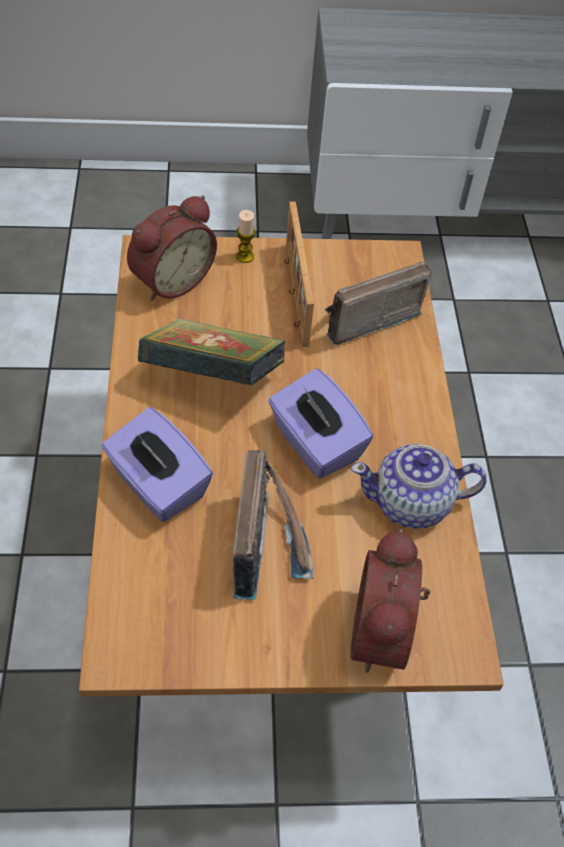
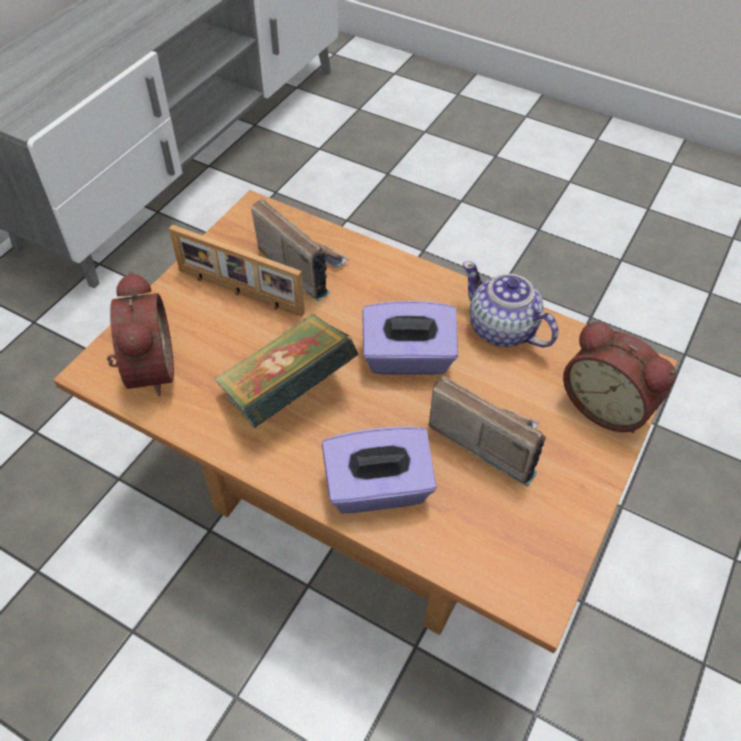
camera: 55 degrees left, 0 degrees up
(245, 256) = (166, 303): candle -> none
(363, 318) = (302, 264): radio -> radio turned 135 degrees clockwise
(412, 504) = (502, 330): teapot -> teapot turned 105 degrees clockwise

